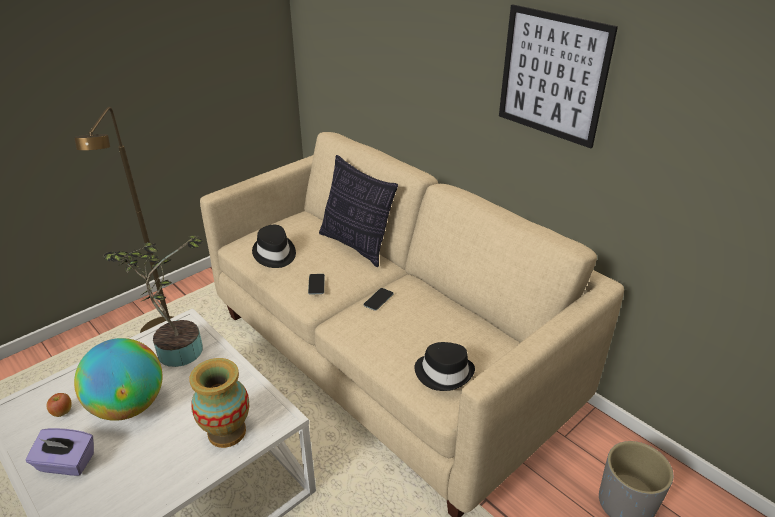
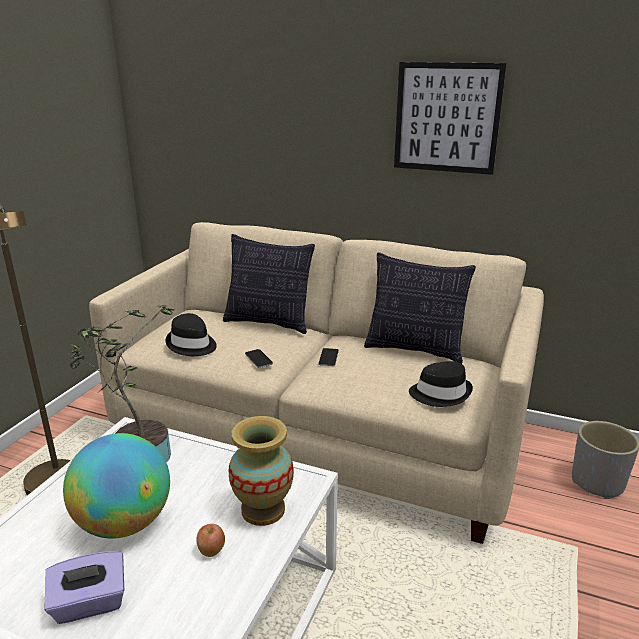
camera: 25 degrees left, 10 degrees down
(62, 412) = (39, 556): apple -> apple (211, 551)
(465, 313) = (415, 349): none -> pillow

